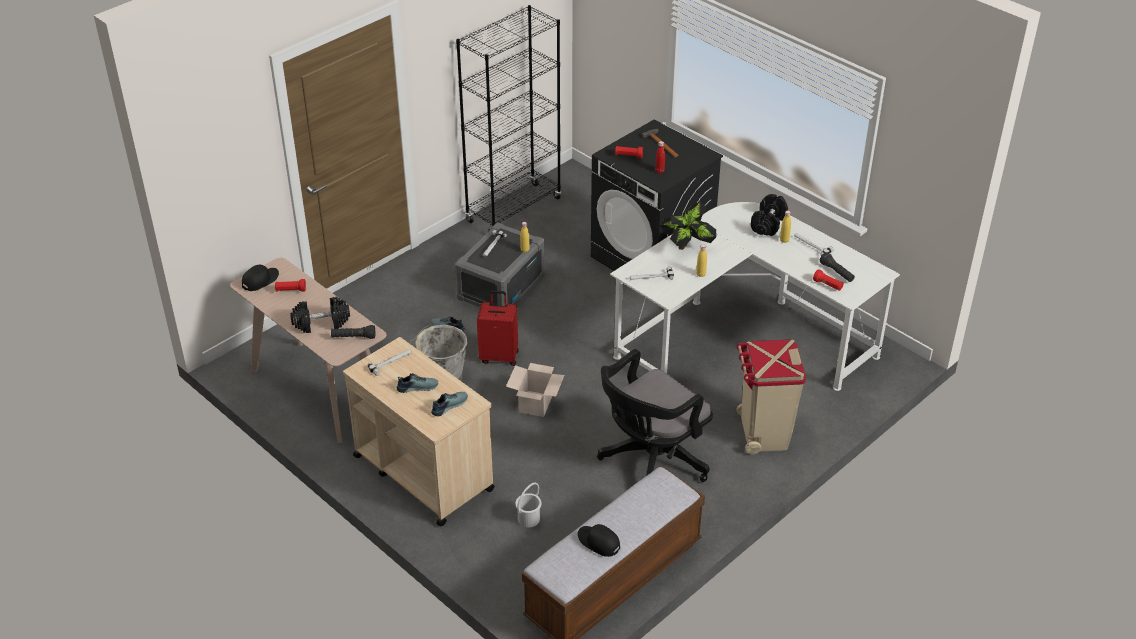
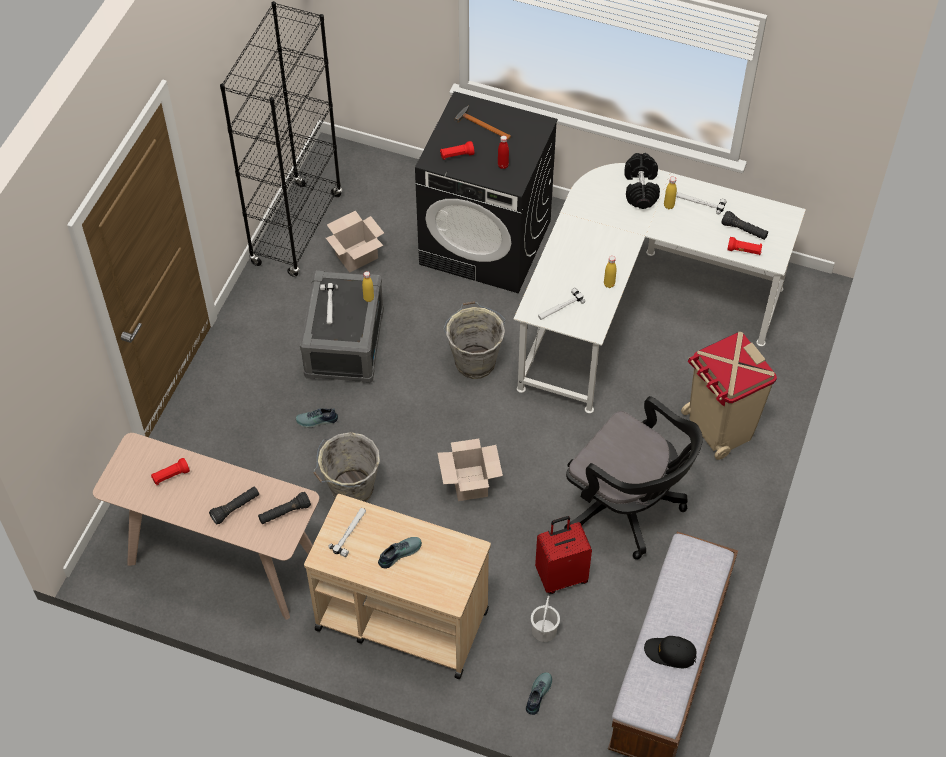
camera: 25 degrees left, 15 degrees up
(260, 280) = (126, 475): black cap -> none
(321, 323) = (235, 508): black dumbbell -> black flashlight
(448, 405) = (447, 564): shoe -> shoe (537, 694)
(499, 356) = (396, 436): red suitcase -> red suitcase (561, 575)
(547, 238) = (357, 255): none -> cardboard box
(592, 328) = (475, 361): none -> grey bucket
(650, 461) = (627, 508): black office chair -> black office chair turned 75 degrees counterclockwise
(688, 247) = (575, 252): potted plant -> none

